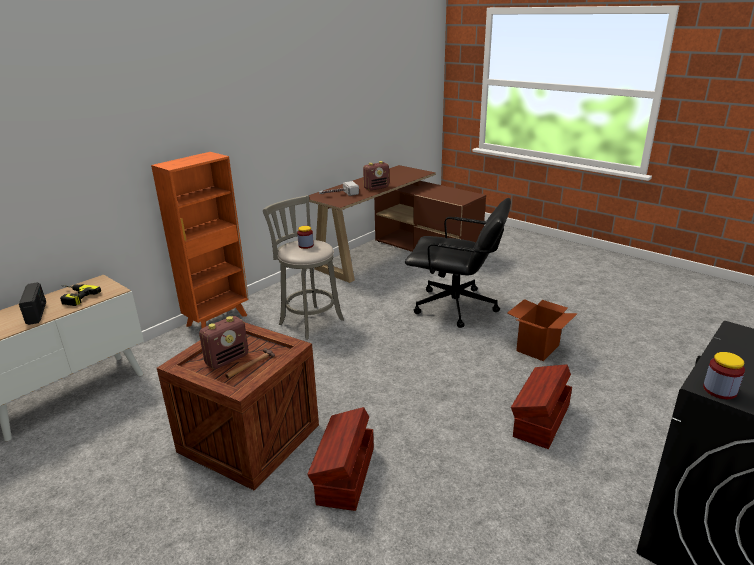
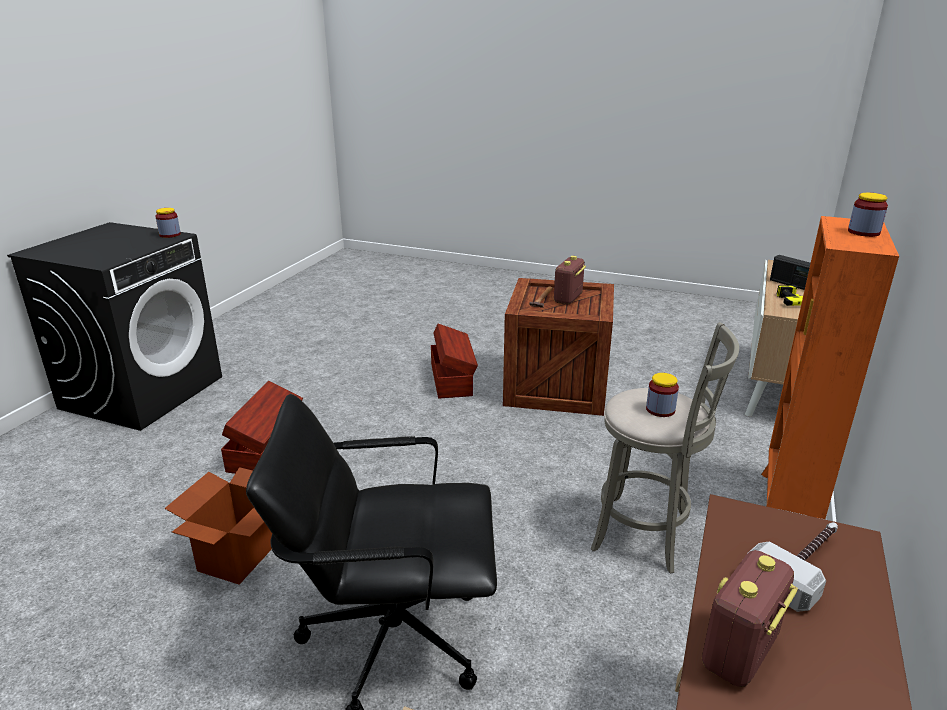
camera: 160 degrees right, 0 degrees up
(185, 160) = (863, 232): none -> jar

